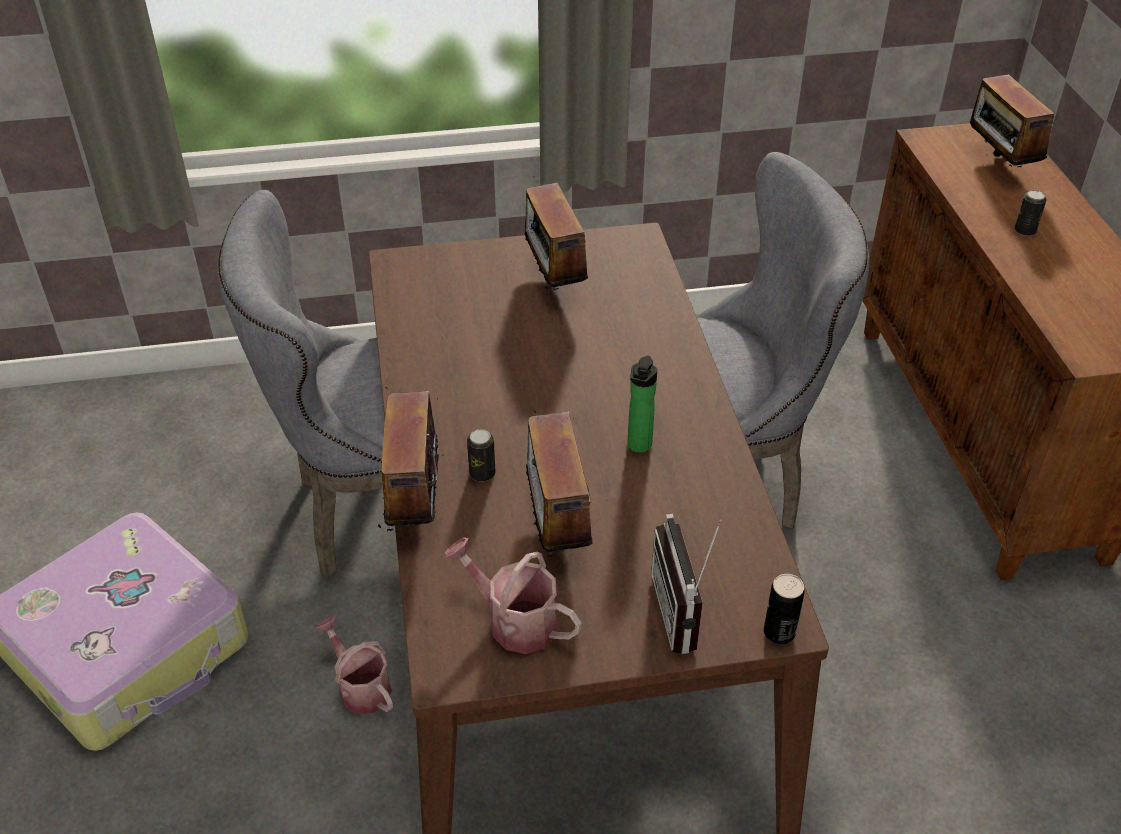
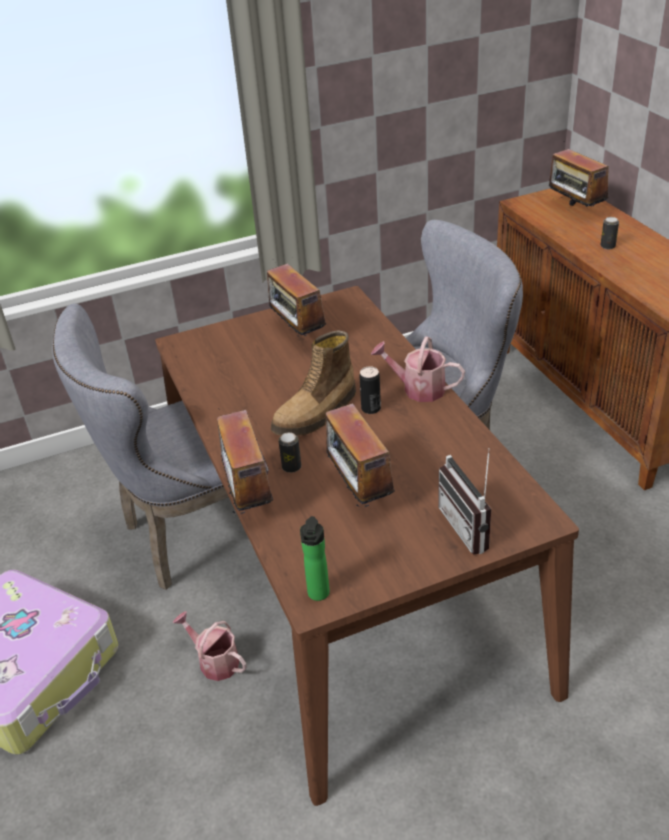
camera: 10 degrees left, 5 degrees down
(514, 621) = (351, 559): watering can -> watering can (418, 389)
(540, 404) = (316, 414): none -> boot
(638, 447) = (397, 428): bottle -> bottle (318, 595)
(779, 632) = (541, 526): can -> can (371, 408)

